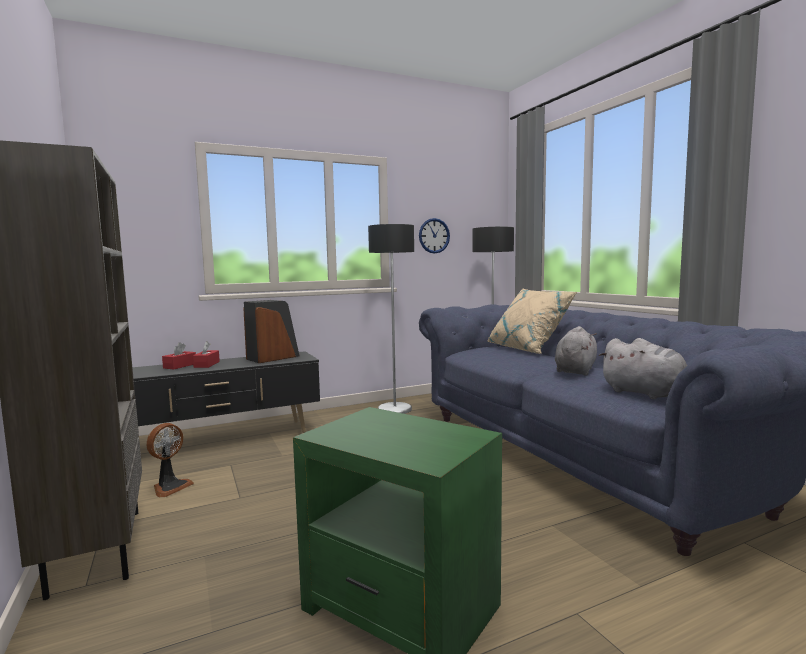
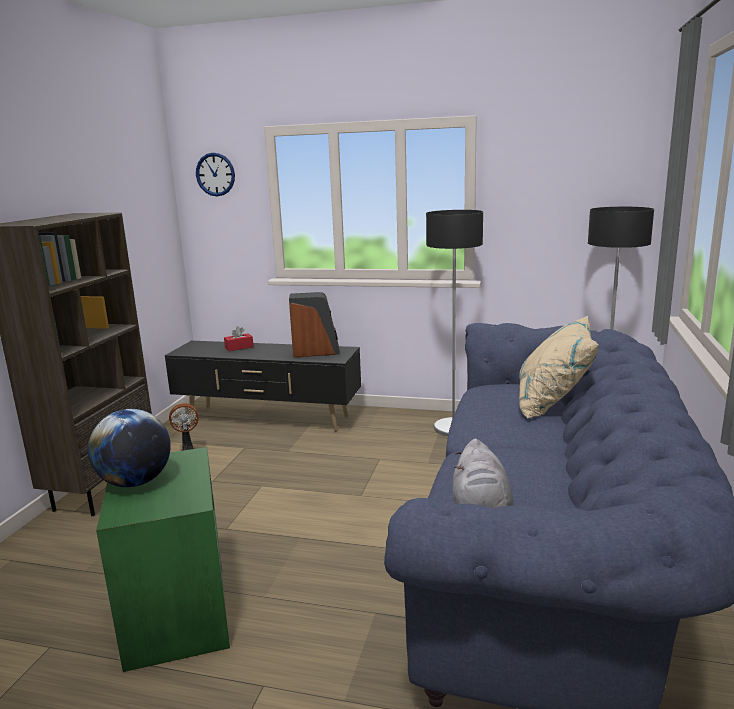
camera: 40 degrees right, 10 degrees up
(206, 364) = (257, 350): red tissue box -> none
(372, 440) = (135, 482): none -> globe
(434, 235) = (543, 215): wall clock -> wall clock (215, 174)
(575, 370) = (512, 456): grey plush toy -> none

